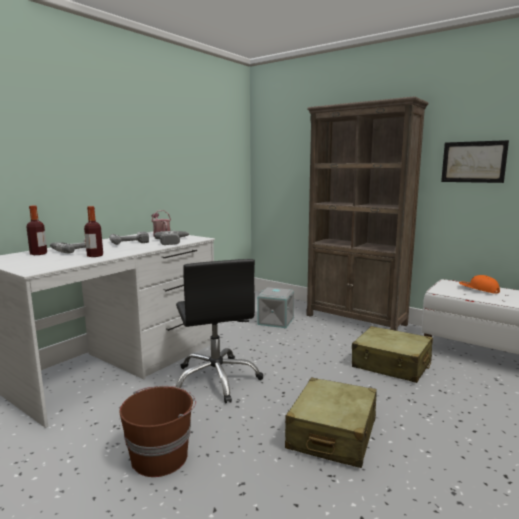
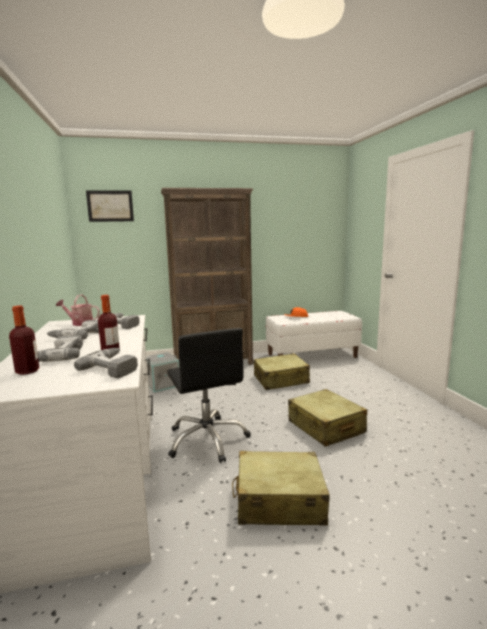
camera: 50 degrees left, 0 degrees up
(62, 263) = (115, 367): none -> power drill
(161, 457) = (279, 501): brown bucket -> beige suitcase
(216, 379) = (207, 439): black office chair -> black office chair turned 45 degrees clockwise
(473, 162) = (275, 234): picture -> picture (110, 206)

